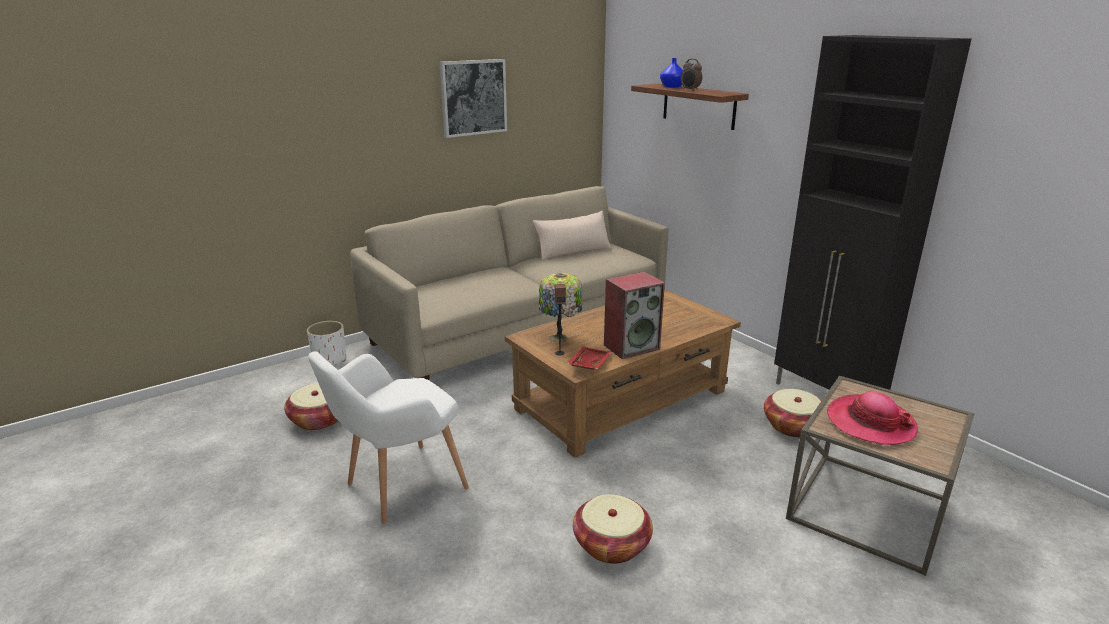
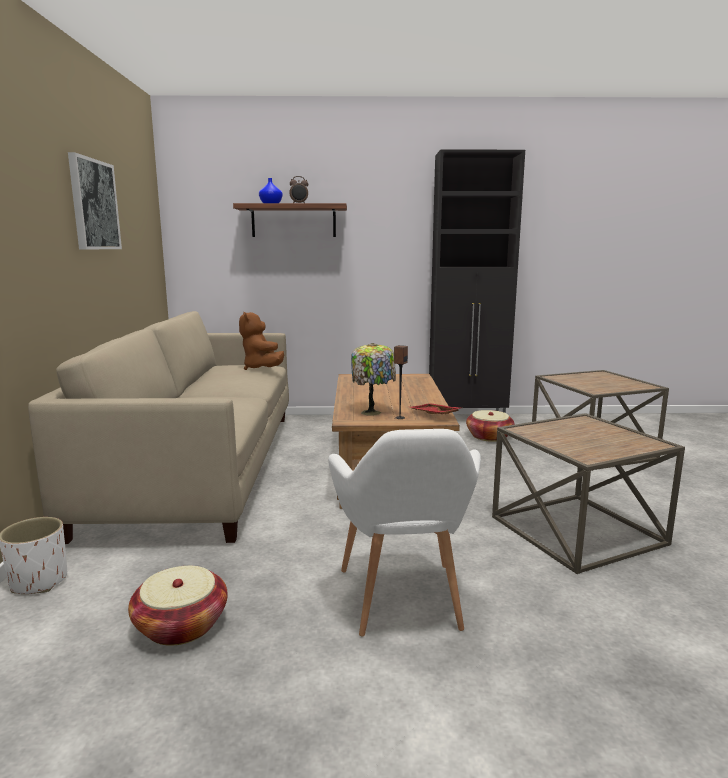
camera: 55 degrees left, 10 degrees down
(572, 252) = (215, 373): beige pillow -> none
(611, 545) = (577, 529): basket -> brown side table
(613, 259) = (261, 368): none -> brown plush toy
(631, 346) = (423, 400): speaker -> none
(870, 423) = (598, 384): hat -> none

